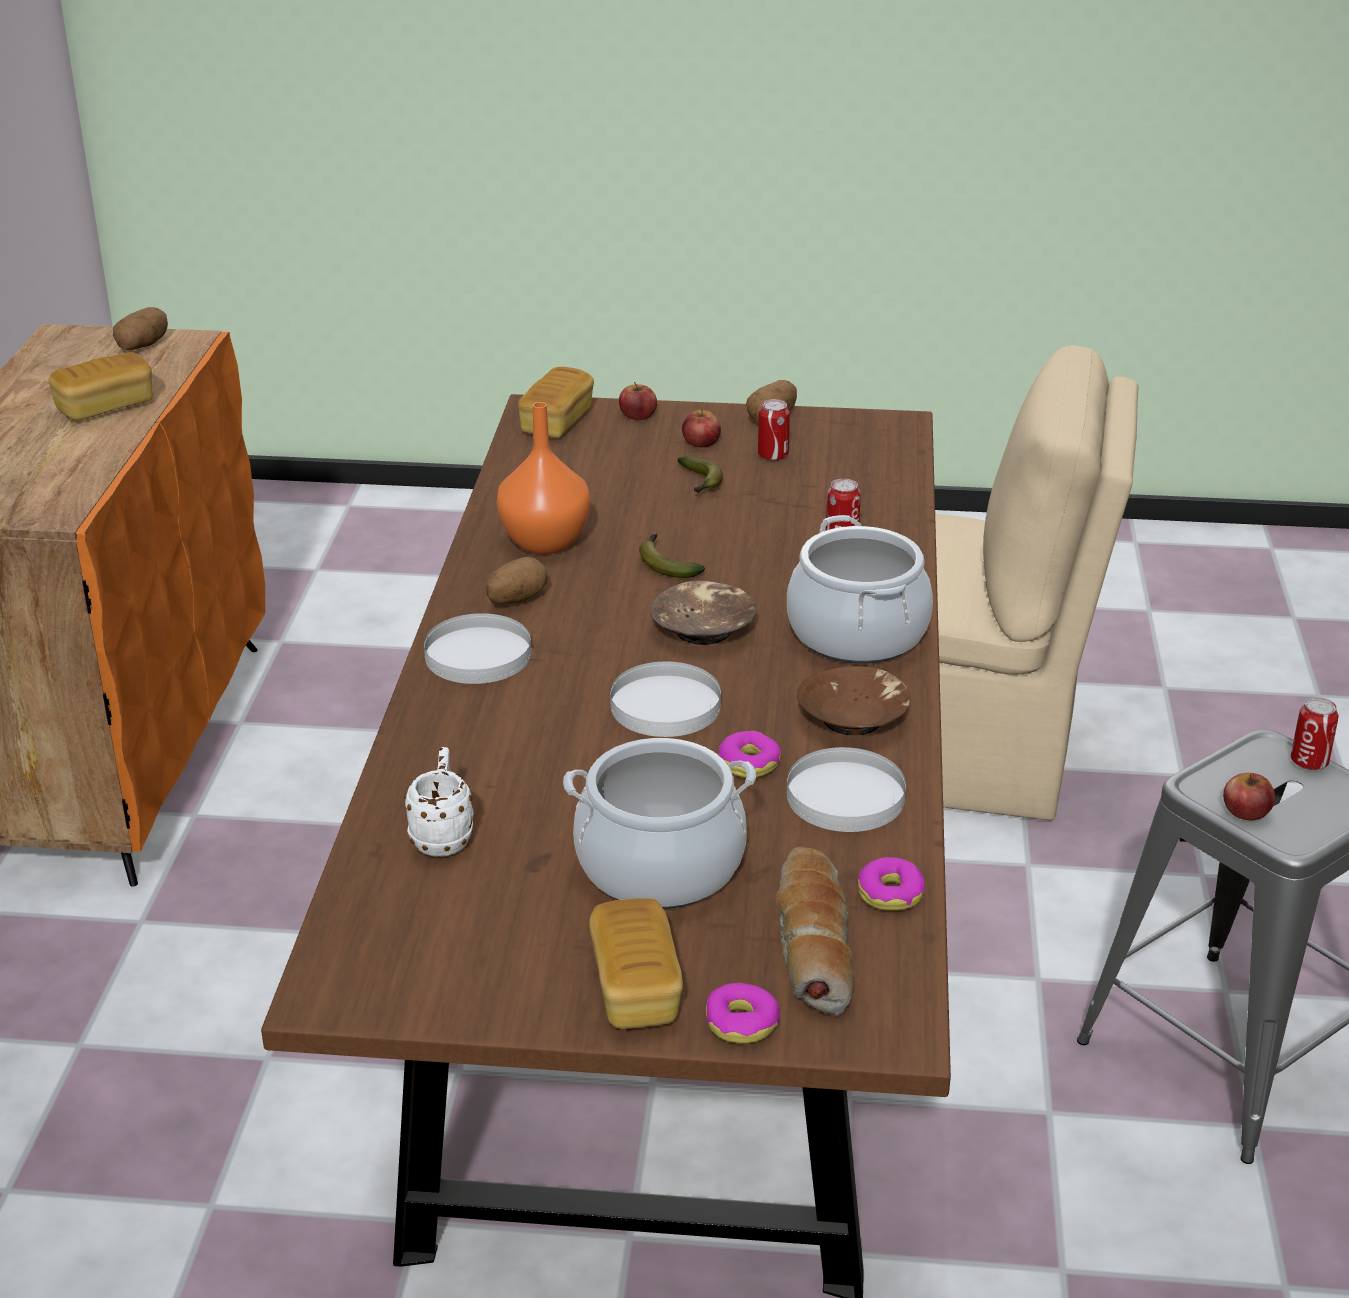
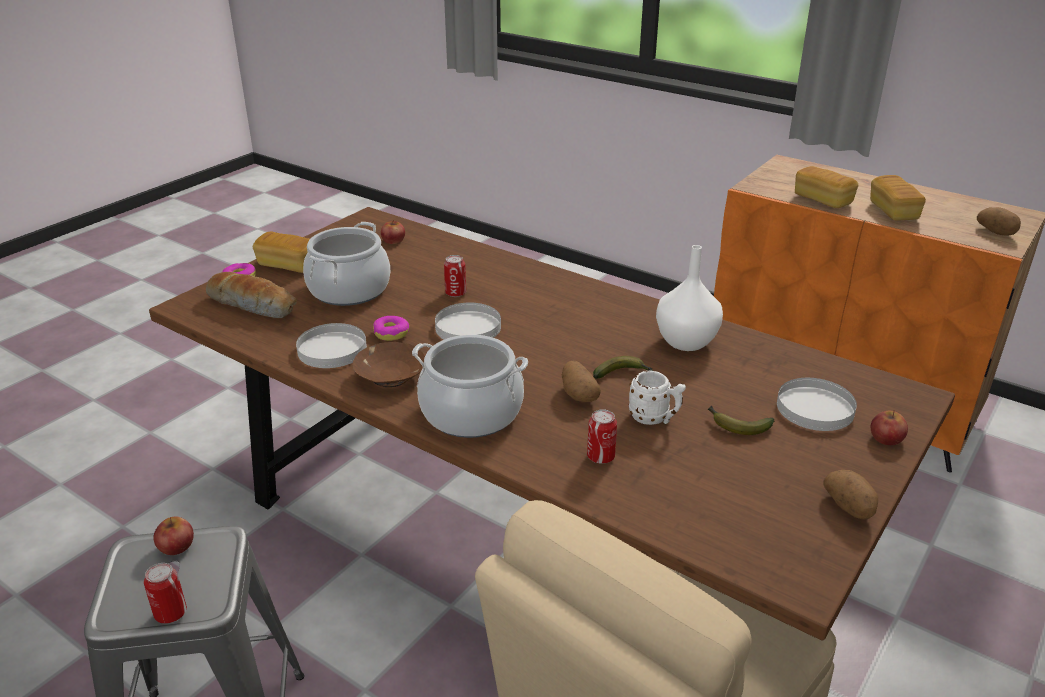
camera: 120 degrees right, 0 degrees up
(443, 836) = (432, 253): white mug -> white mug (654, 419)
(477, 655) = (572, 292): white plate -> white plate (815, 407)
(517, 599) = (621, 316): potato -> potato (578, 394)
(546, 543) = (684, 342): orange vase -> white vase
(557, 422) = (885, 397): bread -> bread (822, 200)
(701, 441) = (815, 451): apple -> apple (393, 240)
(704, 630) = (531, 362): brown bowl -> none
(773, 455) = (768, 478): can -> can (455, 293)
(890, 893) = (253, 334): donut -> none

